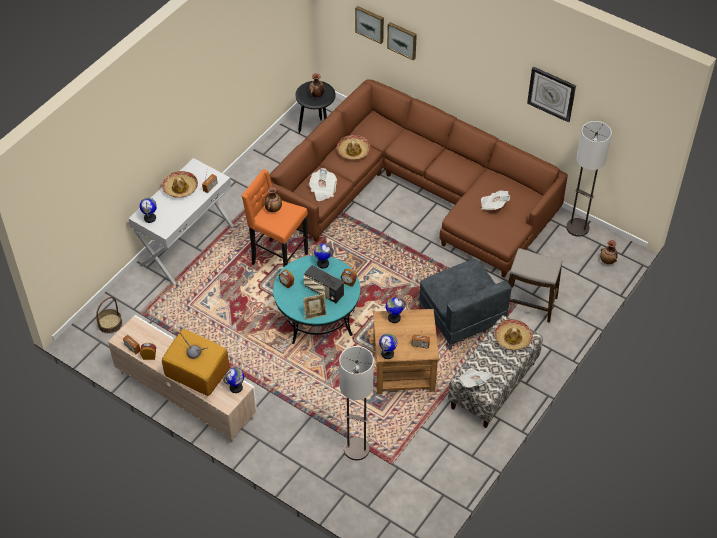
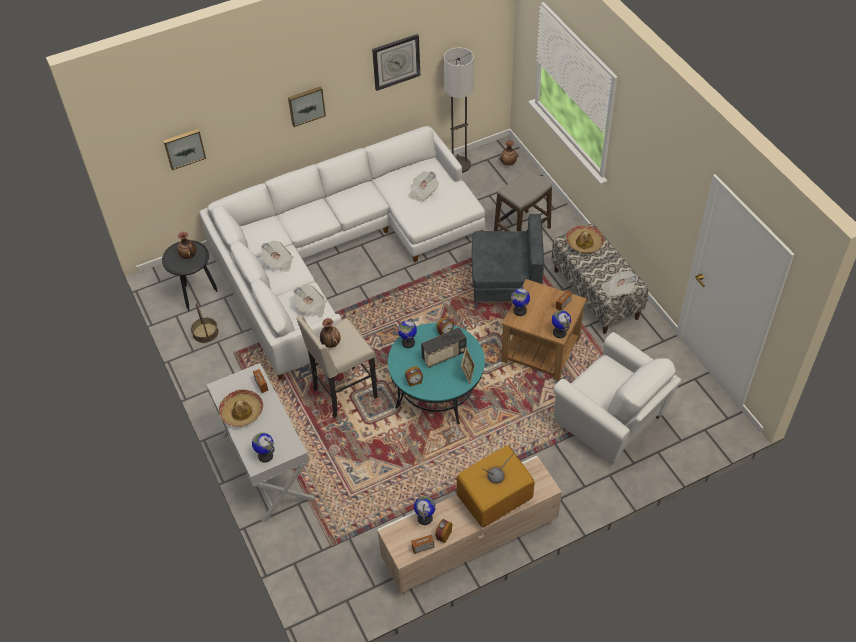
camera: 60 degrees left, 0 degrees up
(110, 323) = (327, 581): basket -> basket (205, 333)
(236, 387) = (530, 471): globe -> globe (425, 518)
(278, 259) = (343, 394): orange stool -> beige stool
(353, 151) = (278, 262): hat -> newspaper
(356, 449) = (612, 423): floor lamp -> white armchair
(402, 40) = (226, 135): picture -> picture (306, 105)
(415, 193) = (338, 254): brown sofa -> white sofa

